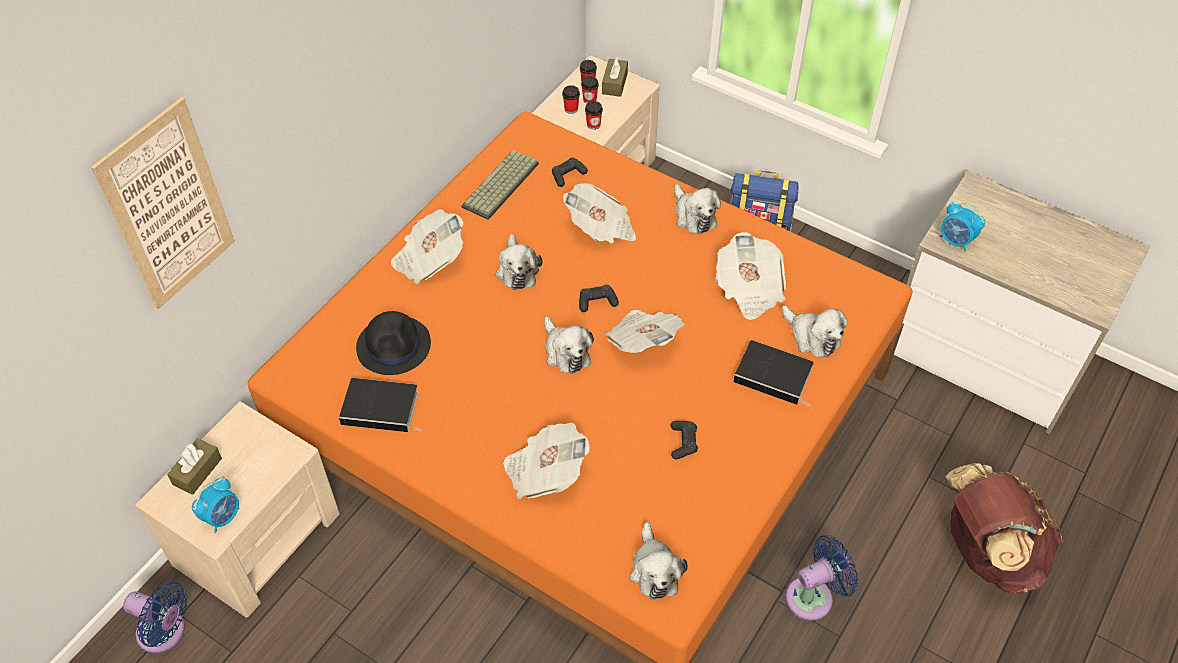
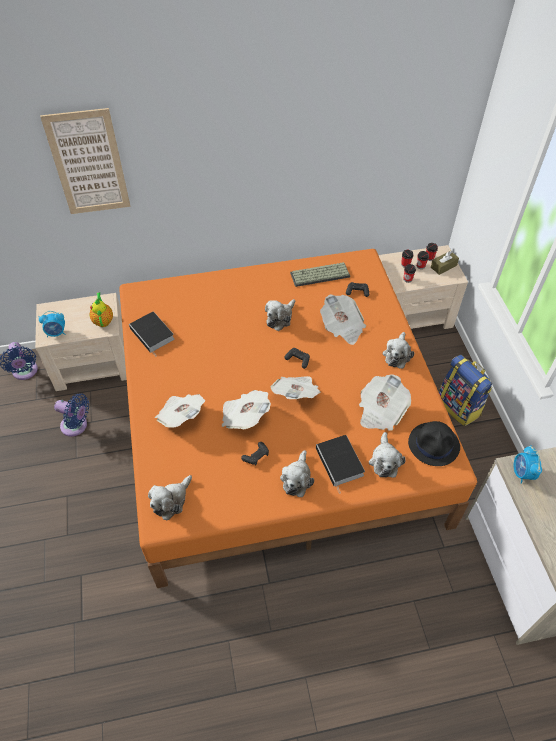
camera: 45 degrees right, 0 degrees up
(197, 471) = (69, 308): brown tissue box -> none
(271, 448) = (103, 320): none -> teapot
(394, 345) = (189, 312): black hat -> black hat (434, 444)
(429, 260) = (248, 286): newspaper -> newspaper (244, 417)
(565, 352) = (255, 371): plush toy -> plush toy (297, 479)
(814, 596) = (281, 600): blue fan -> blue fan (76, 426)
(986, 553) = (398, 669): brown backpack -> none

